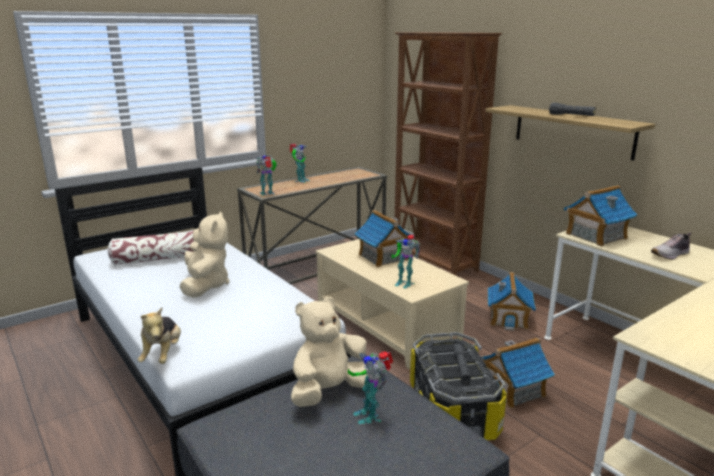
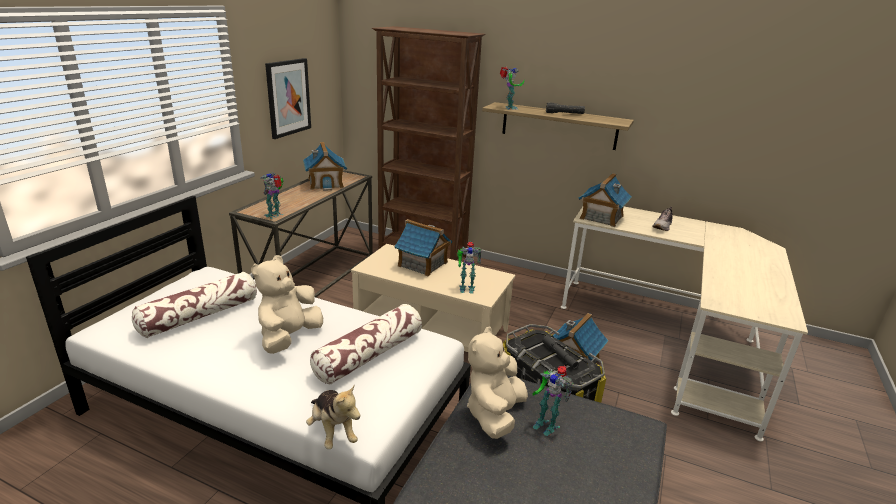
camera: 30 degrees left, 5 degrees up
(205, 285) = (289, 337): beige plush toy -> beige plush toy turned 120 degrees counterclockwise
(251, 311) = (369, 355): none -> pillow
(300, 180) = (291, 193): toy robot -> toy robot (509, 108)
(320, 97) = (288, 97): none -> picture
(508, 318) = (523, 296): toy house -> toy house (326, 183)

